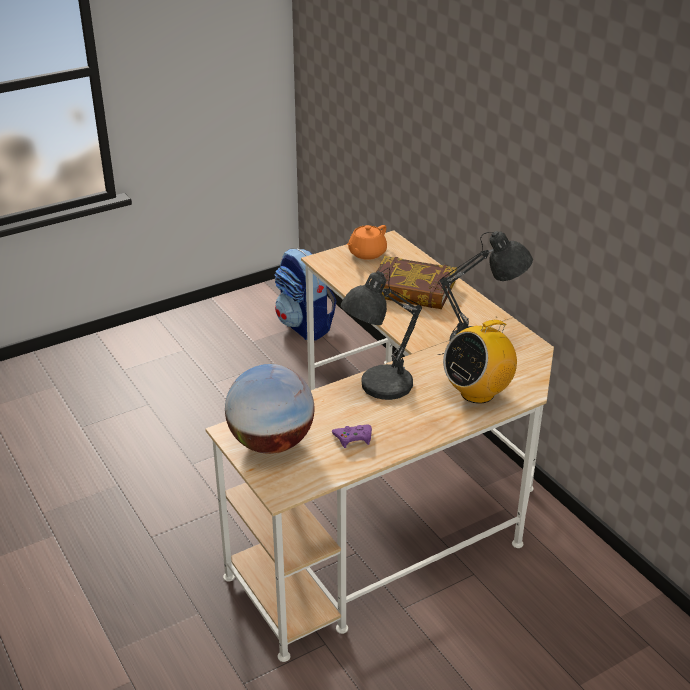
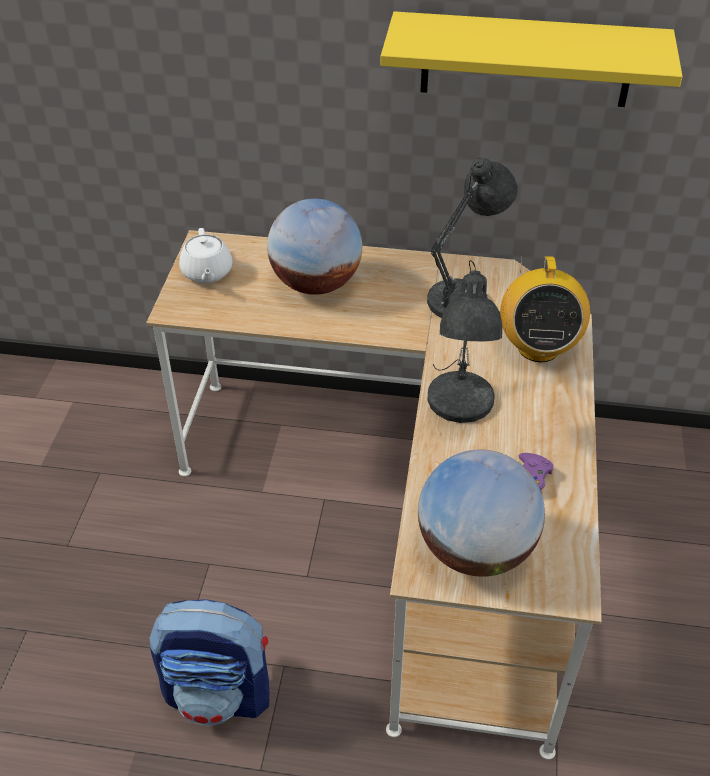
camera: 50 degrees left, 10 degrees up
(305, 326) = (74, 407): backpack -> backpack (219, 692)
(366, 253) = (207, 273): orange teapot -> white teapot
(412, 290) = (316, 284): book -> globe
(574, 179) = (526, 60): none -> yellow shelf

